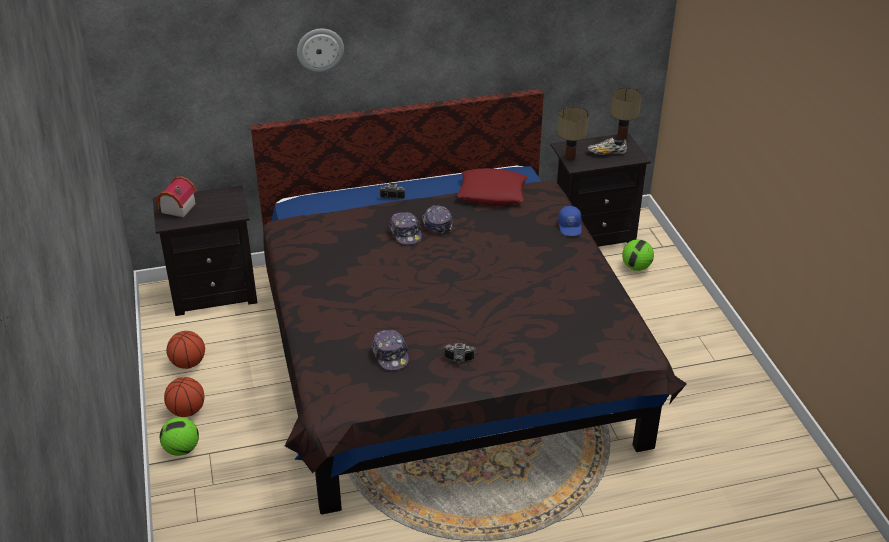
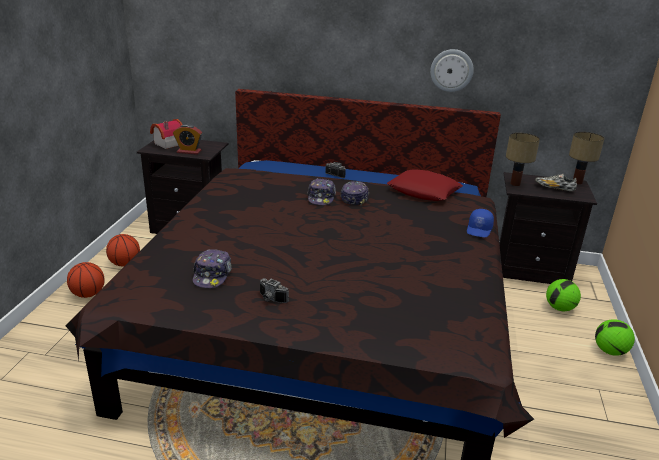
camera: 25 degrees right, 10 degrees down
(181, 449) = (54, 319): football -> football (609, 351)
(215, 213) = (189, 151): none -> alarm clock
(320, 49) = (302, 30): wall clock -> wall clock (451, 70)

